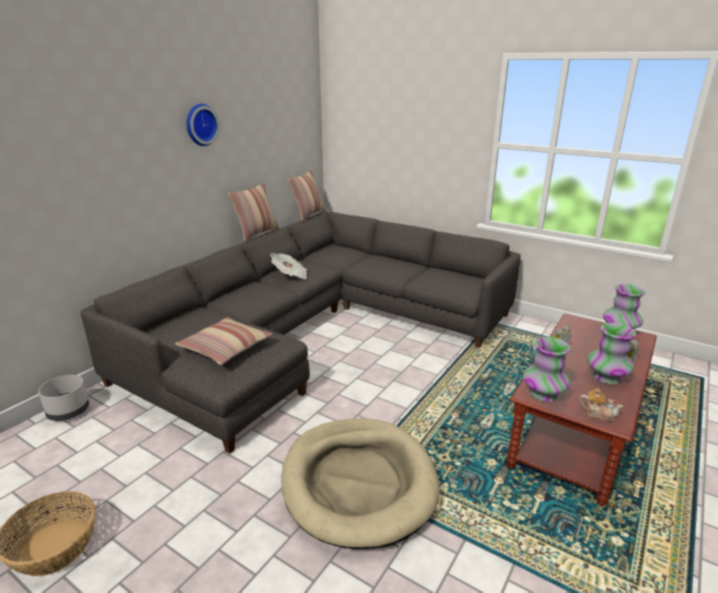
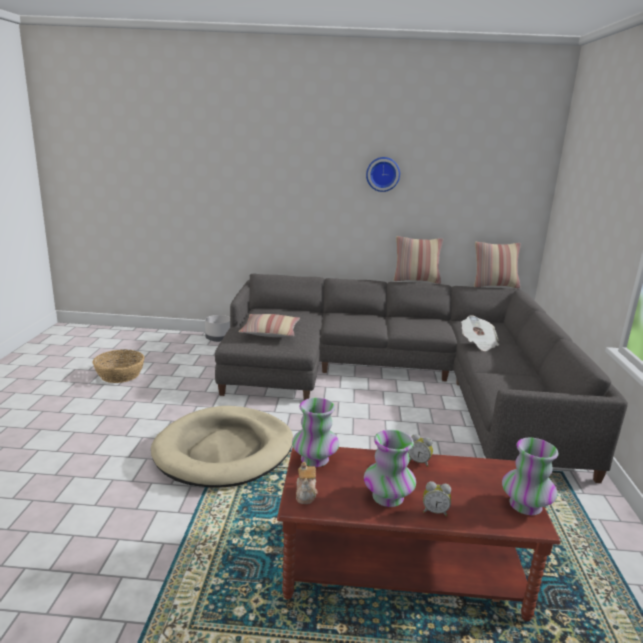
camera: 60 degrees right, 5 degrees down
(290, 275) = (406, 323): newspaper -> newspaper (478, 343)

